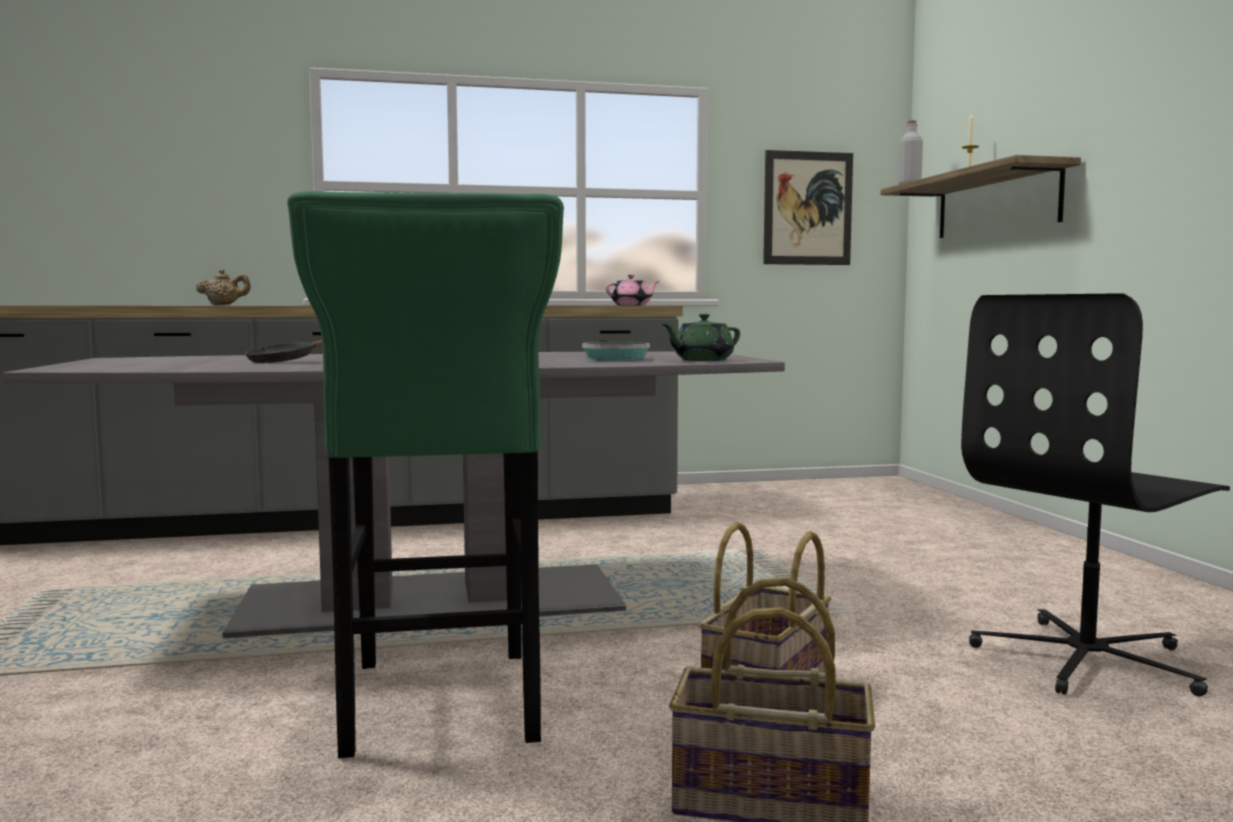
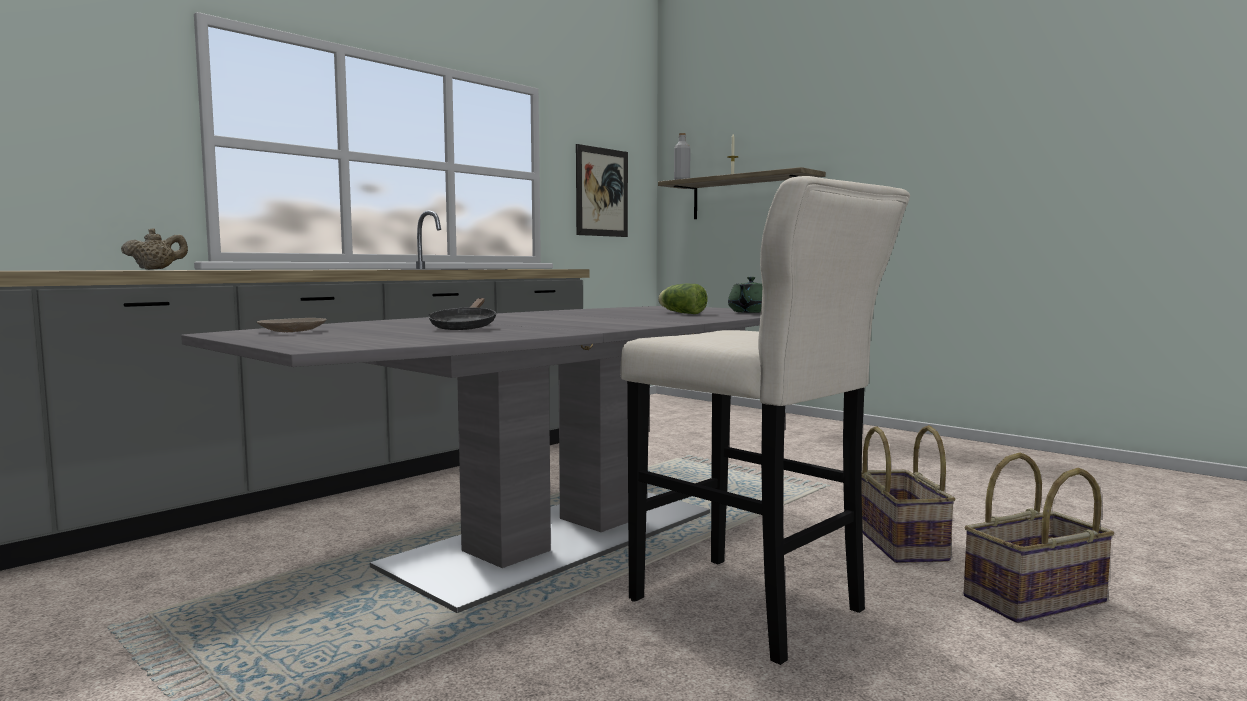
camera: 35 degrees left, 0 degrees up
(163, 358) = (292, 331): none -> beige plate
(441, 707) = (754, 609): green stool -> beige stool
(613, 358) = (680, 313): frying pan -> lettuce
(632, 305) = (533, 268): pink teapot -> none
(1088, 660) = (981, 486): black office chair -> none

